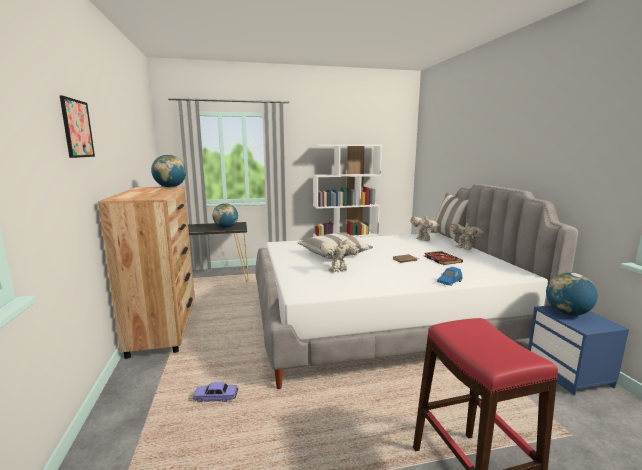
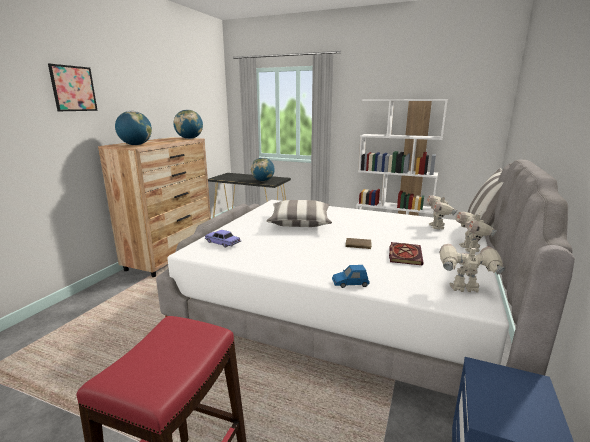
camera: 35 degrees right, 5 degrees up
(216, 397) = (128, 320): toy car -> toy car (222, 243)
(338, 271) = (267, 240): toy robot -> toy robot (464, 290)
(567, 313) = (503, 386): globe -> globe (136, 145)

